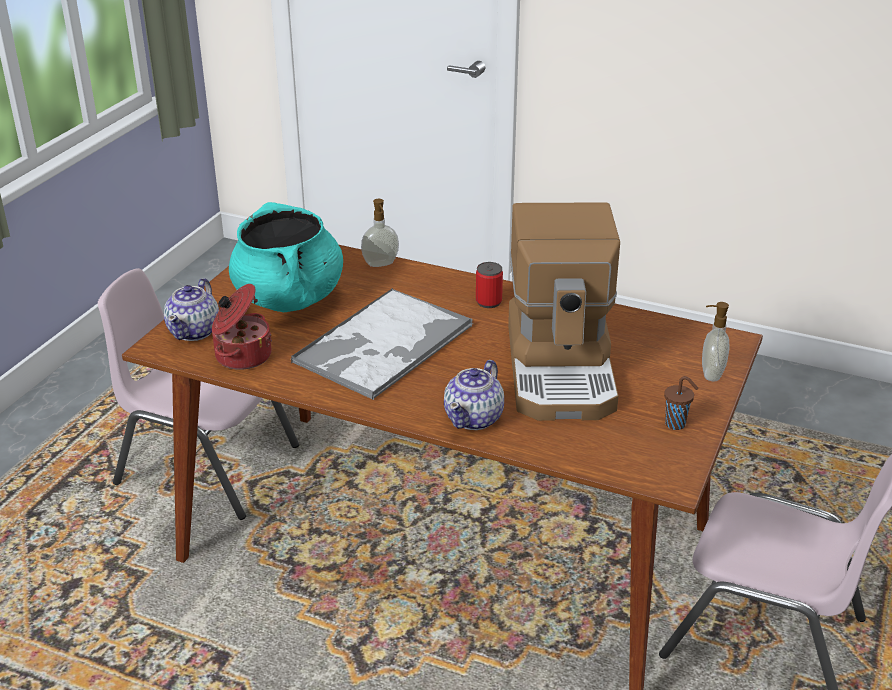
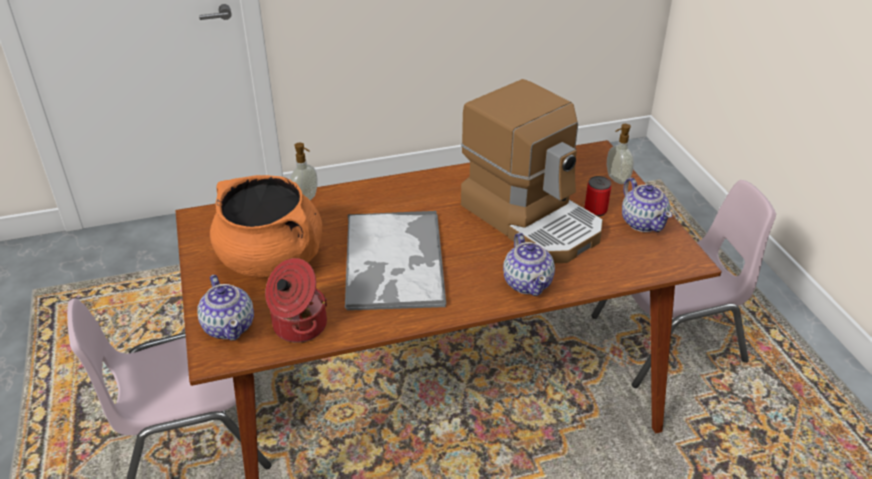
camera: 40 degrees left, 5 degrees up
(289, 298) = (272, 260): turquoise cooking pot -> orange cooking pot
(488, 302) = (422, 193): can -> can (595, 210)
(676, 424) = (643, 222): brown cup -> teapot

